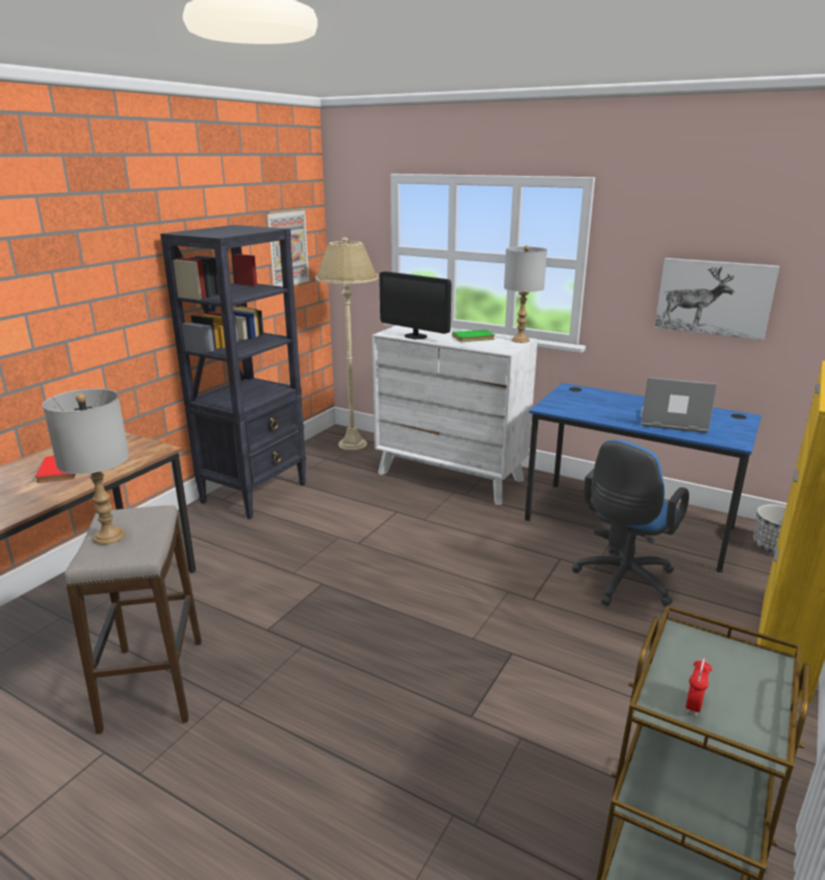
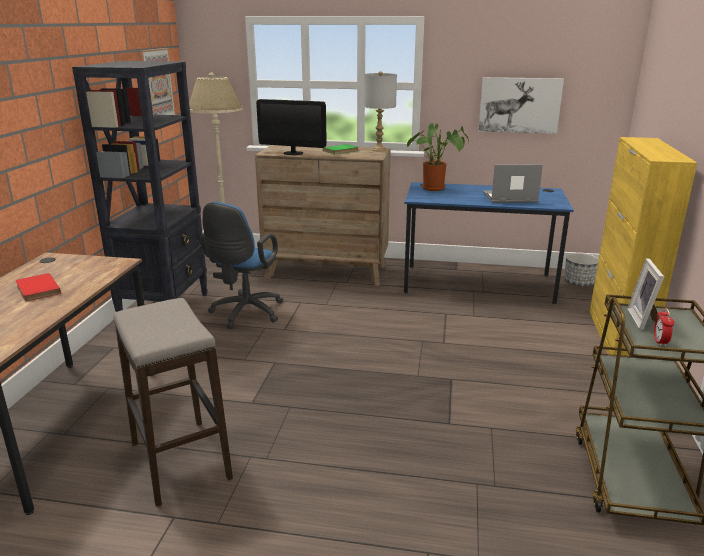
camera: 20 degrees left, 0 degrees up
(109, 537) = (147, 326): grey table lamp -> none
(450, 476) = (326, 271): white dresser -> brown dresser
(585, 396) = (436, 188): none -> potted plant
(622, 583) = (497, 321): blue office chair -> blue office chair (245, 314)
(701, 659) = (644, 319): none -> picture frame

